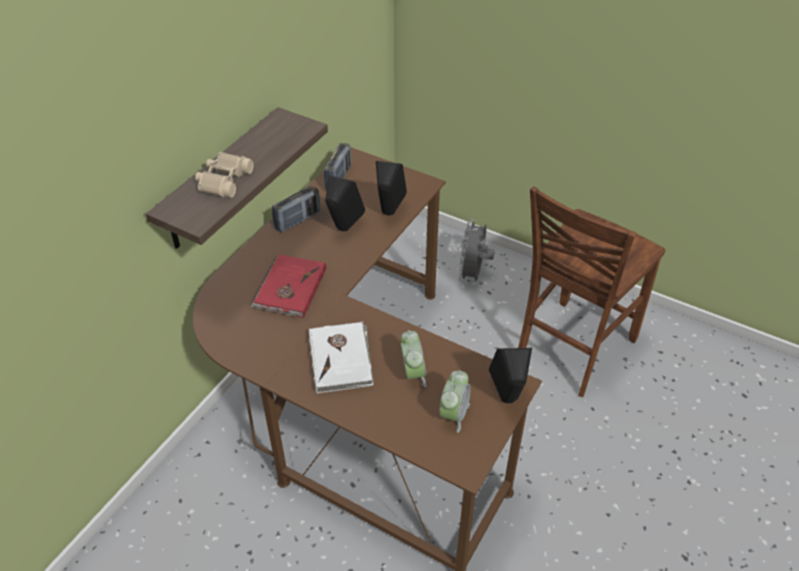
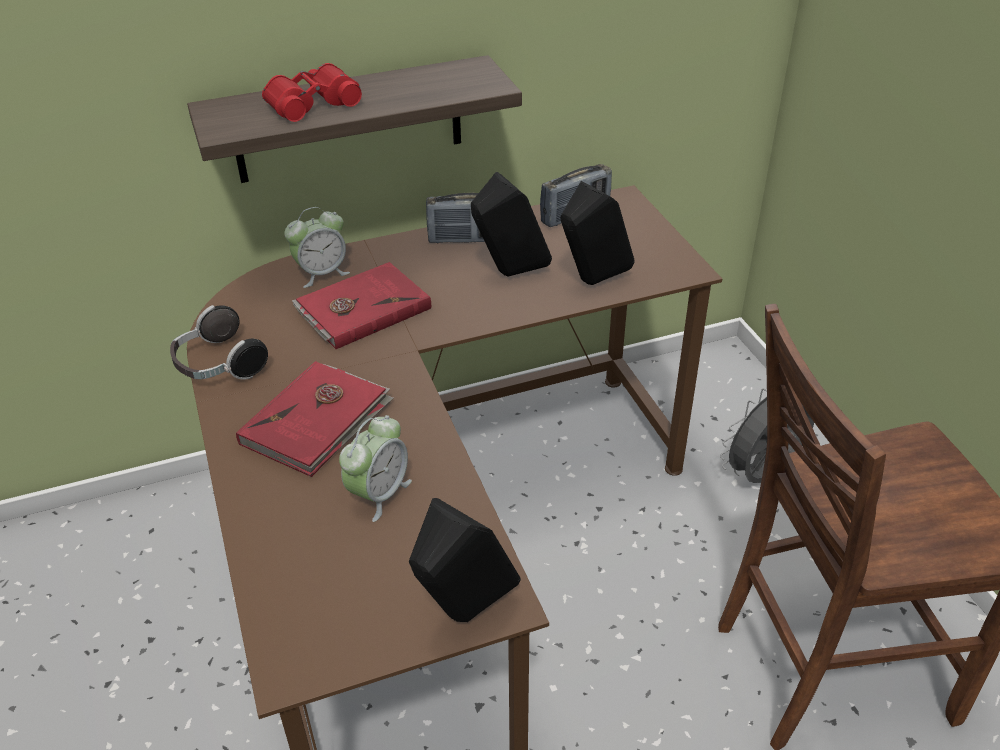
camera: 40 degrees right, 5 degrees down
(223, 180) = (312, 103): beige binoculars -> red binoculars
(251, 362) = (218, 365): none -> headphones
(341, 359) = (317, 422): white book -> red book
(454, 414) = (364, 583): alarm clock -> alarm clock (321, 273)

